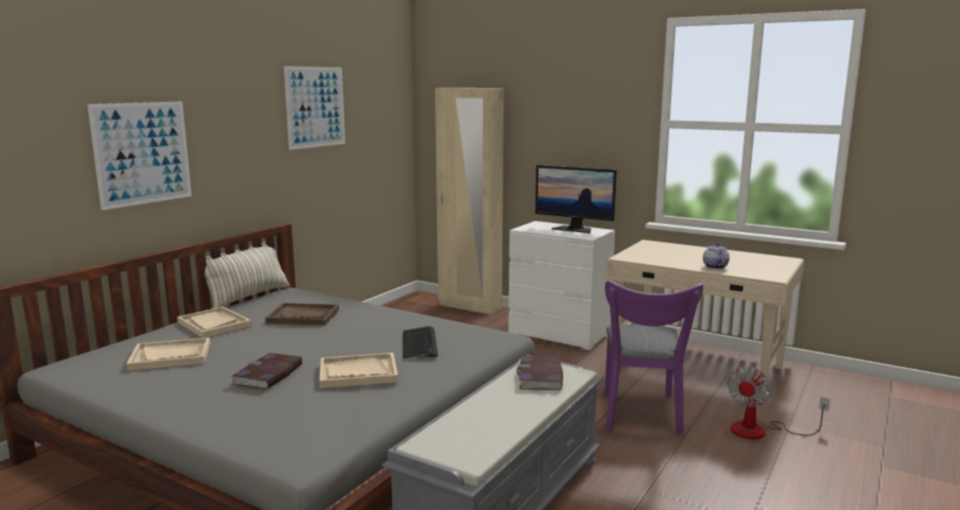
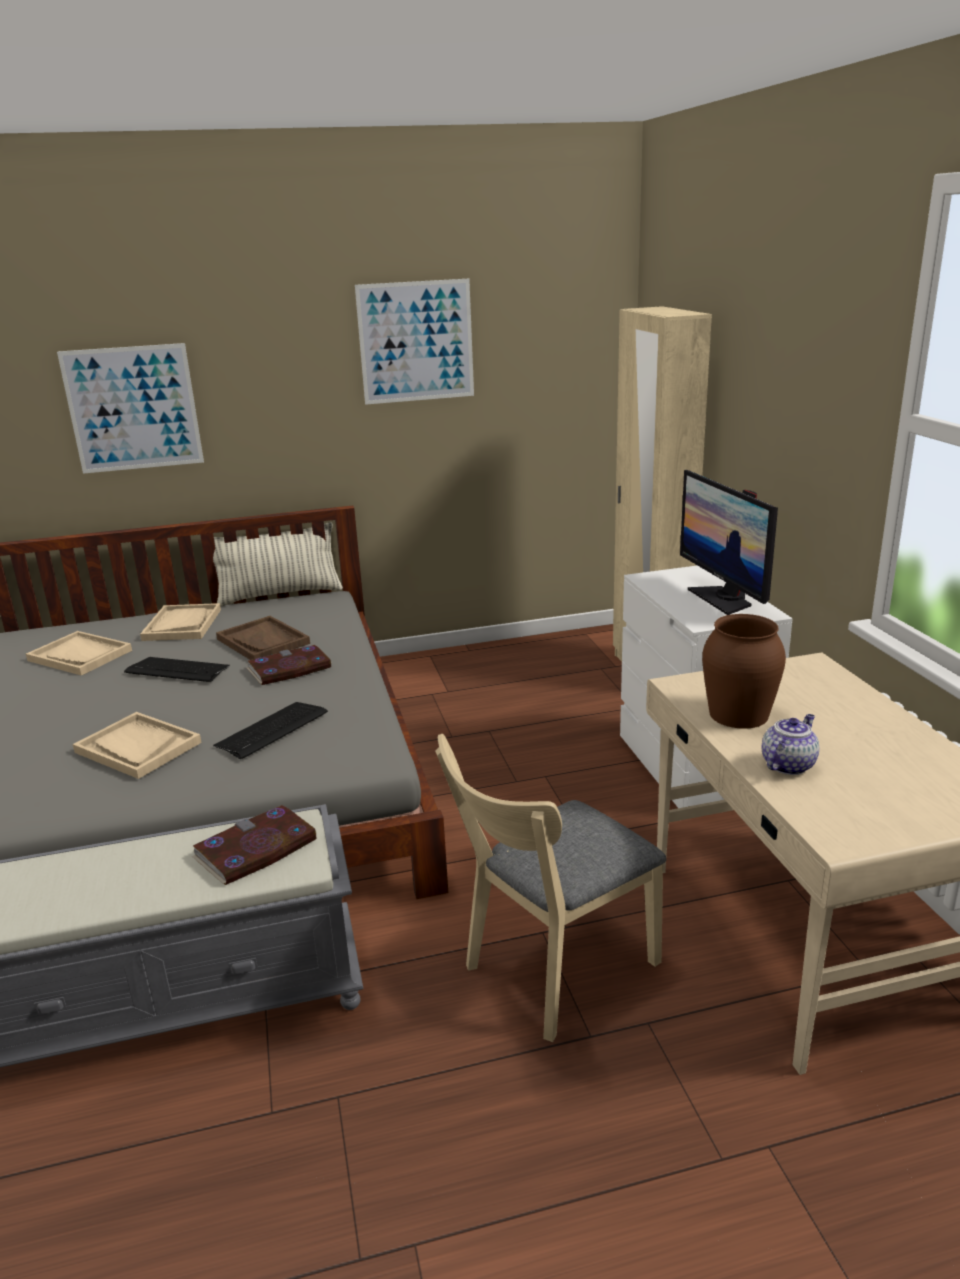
camera: 45 degrees right, 10 degrees up
(268, 374) = (82, 713): book -> book (289, 669)
(280, 341) = (178, 671): none -> keyboard
(641, 415) = (551, 972): purple chair -> beige chair
(665, 259) = (738, 714): none -> brown vase
(760, 431) = (685, 1122): fan -> none

